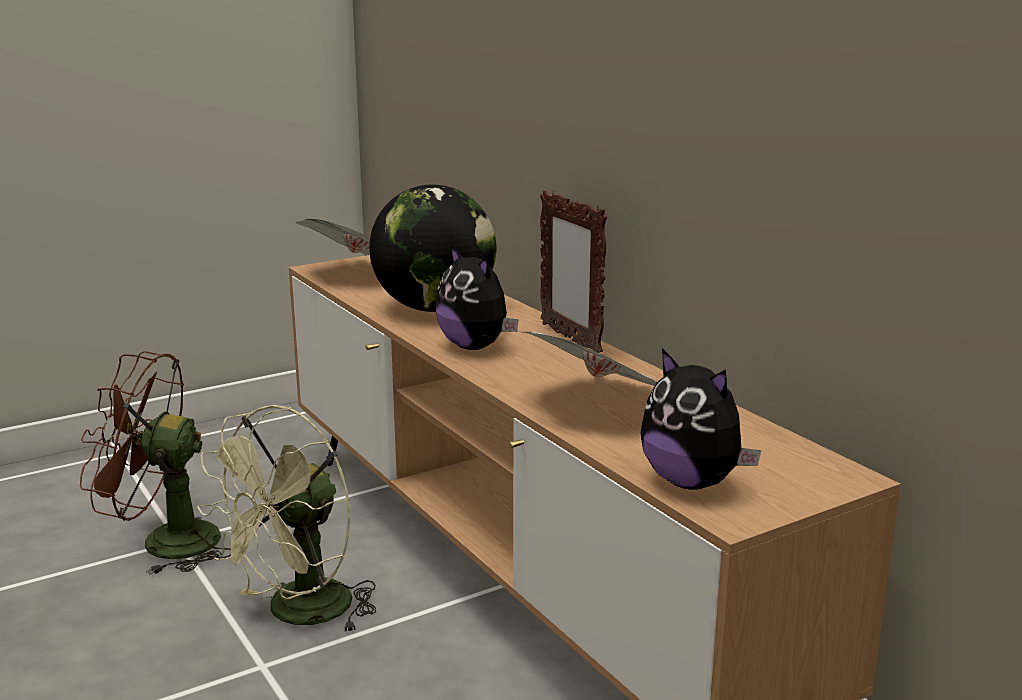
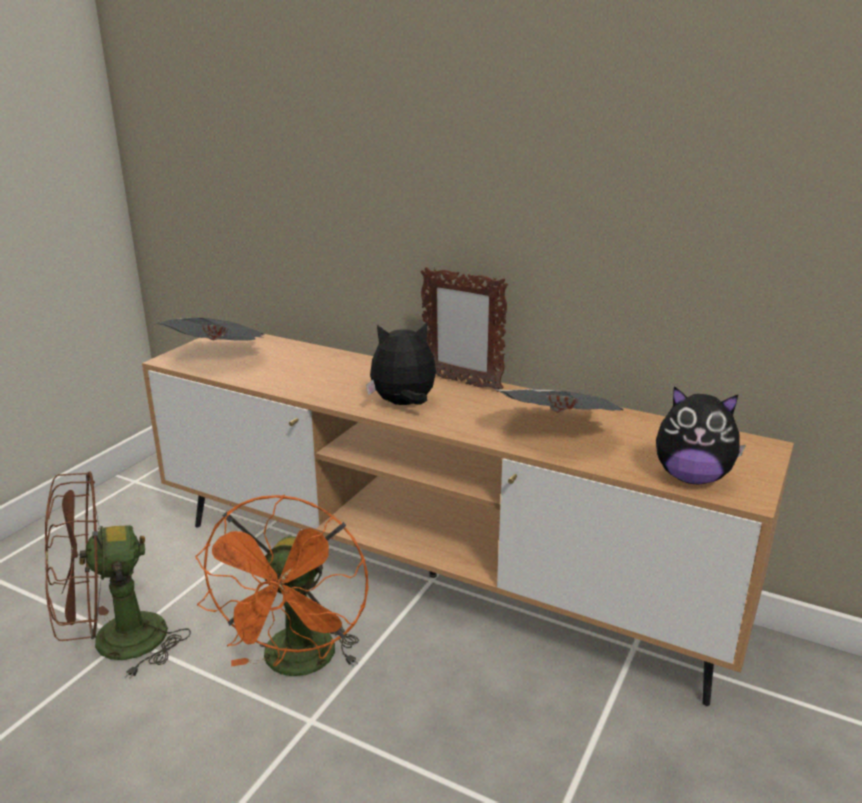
camera: 30 degrees left, 5 degrees up
(298, 614) = (298, 665): green fan -> orange fan
(434, 308) = (325, 377): globe -> none
(475, 346) = (404, 404): plush toy -> plush toy turned 150 degrees clockwise

